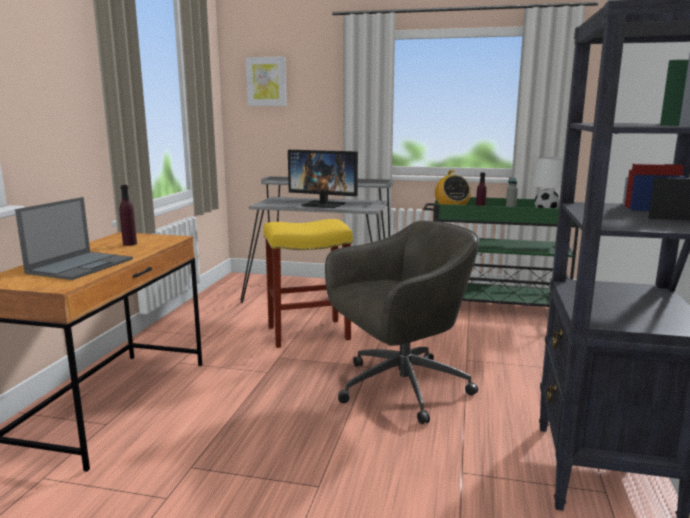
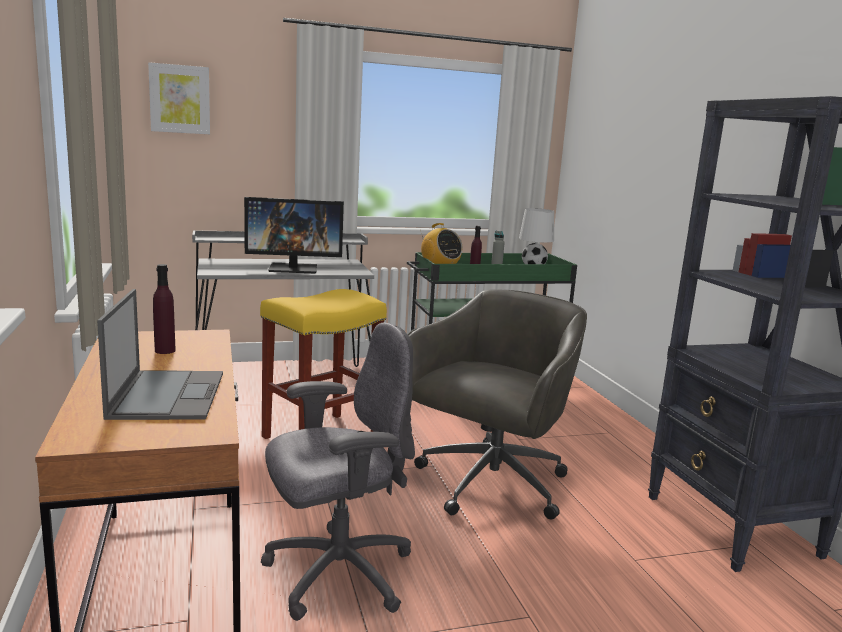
camera: 30 degrees left, 0 degrees up
(218, 421) = (336, 573): none -> grey office chair

